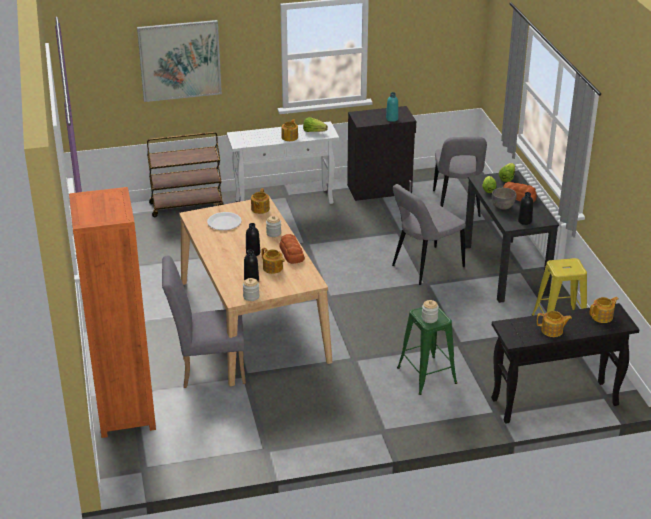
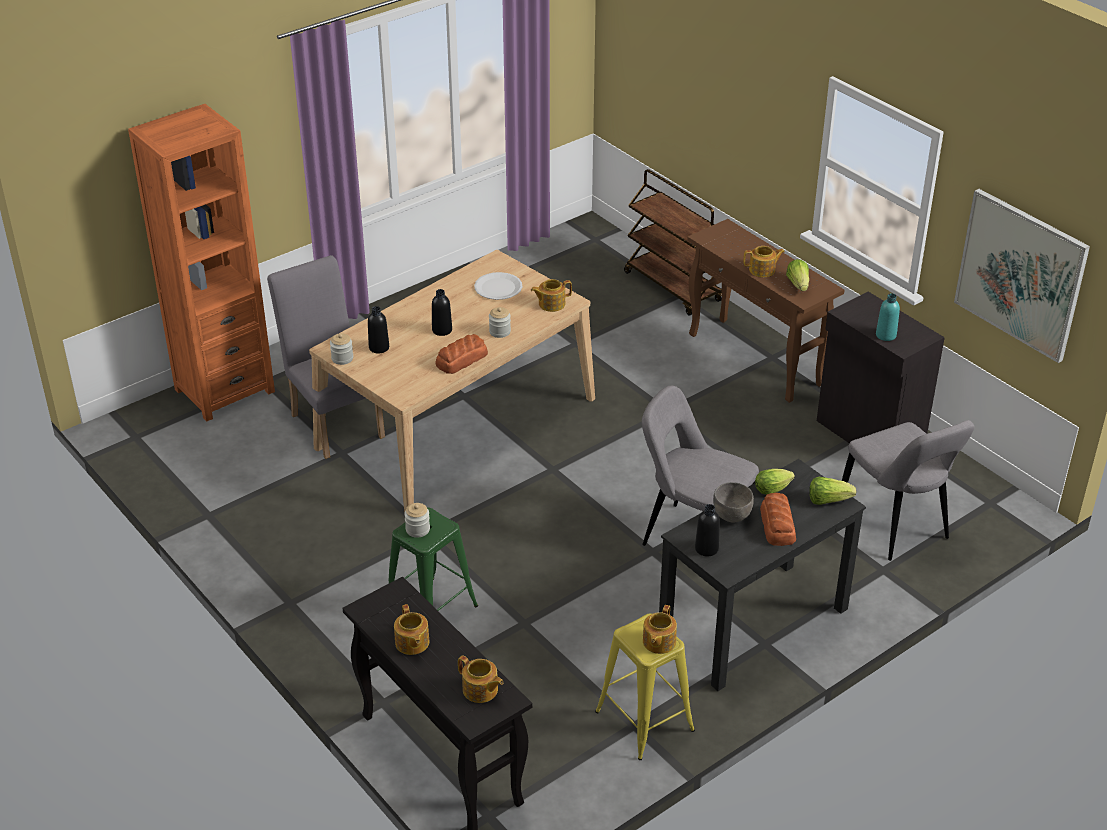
camera: 65 degrees right, 5 degrees up
(180, 60) = (712, 88): picture -> picture (1020, 274)
(273, 268) = (416, 356): teapot -> teapot (658, 642)
(284, 201) = (756, 360): white console table -> brown console table
(456, 206) = (895, 525): grey chair -> grey chair turned 90 degrees counterclockwise

